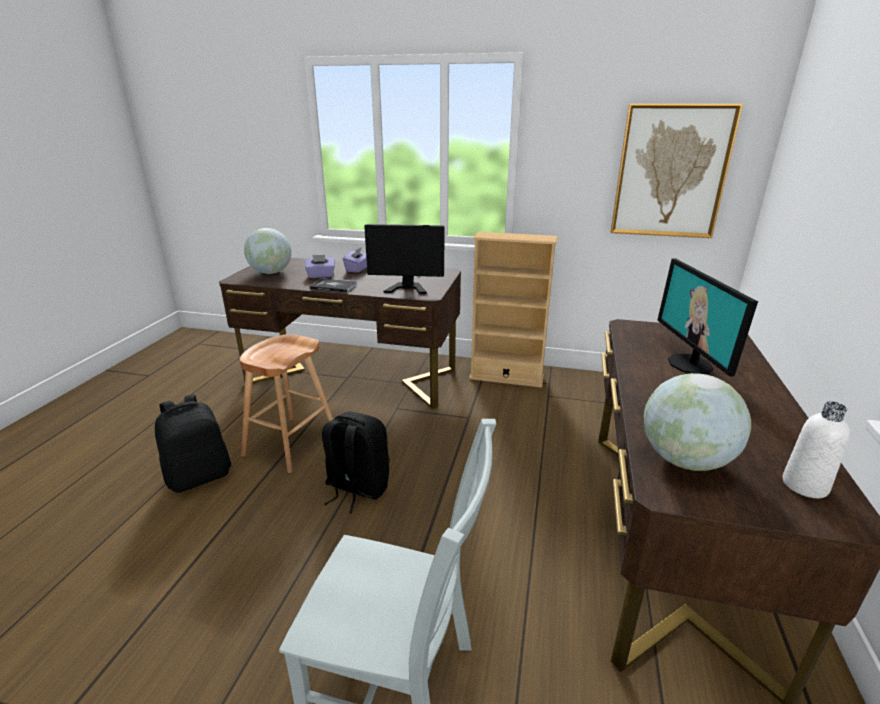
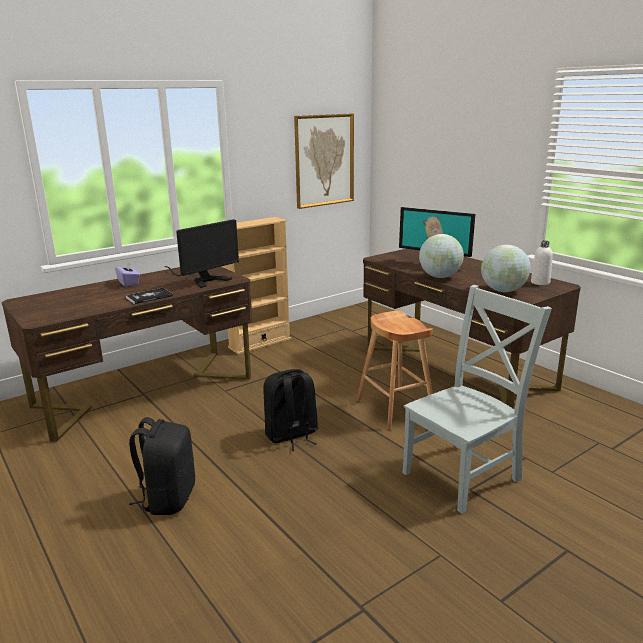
camera: 50 degrees left, 5 degrees down
(271, 272) = (55, 308): globe -> globe (439, 277)
(291, 444) = (194, 445): brown stool -> brown stool (395, 409)
(321, 275) = (112, 295): purple tissue box -> none

